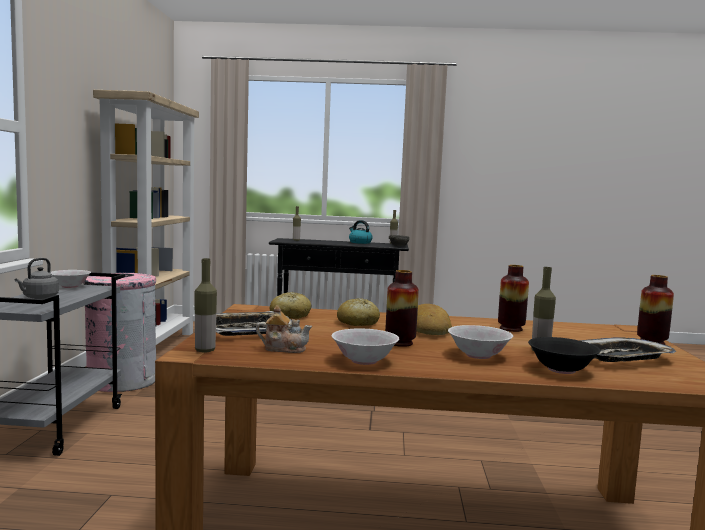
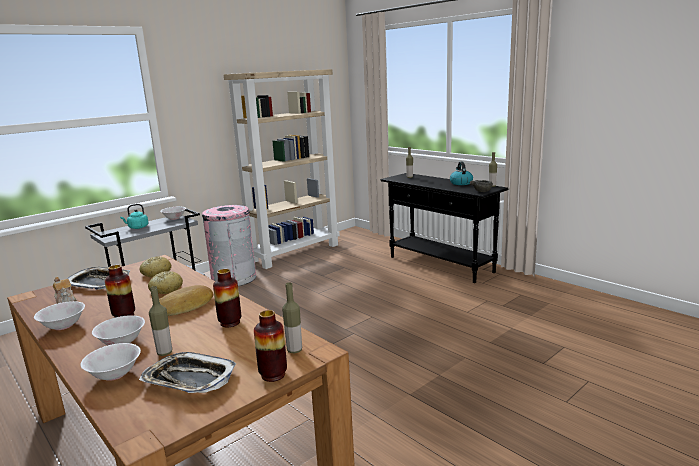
camera: 45 degrees right, 10 degrees up
(39, 298) = (137, 227): grey kettle -> turquoise kettle
(205, 350) = (37, 295): bottle -> bottle (294, 350)
(561, 370) = (114, 374): black bowl -> white bowl

